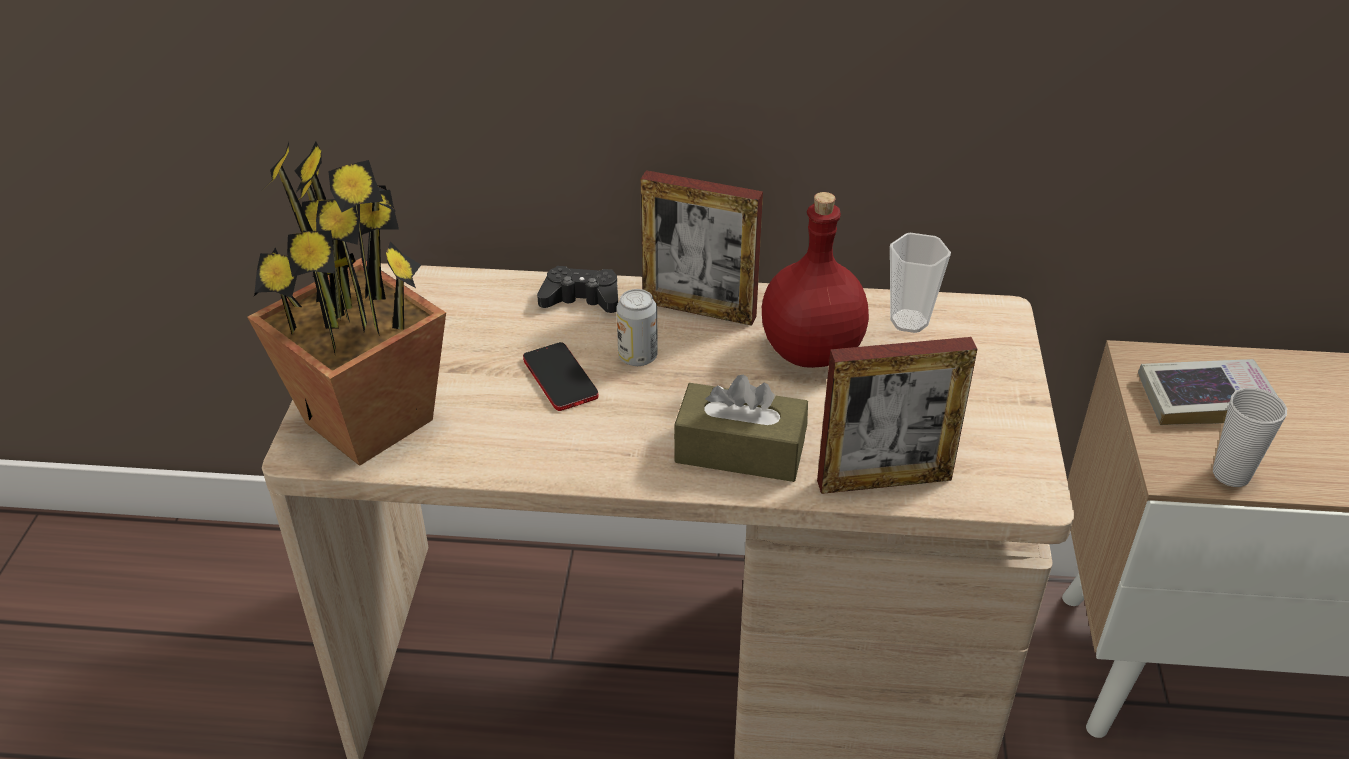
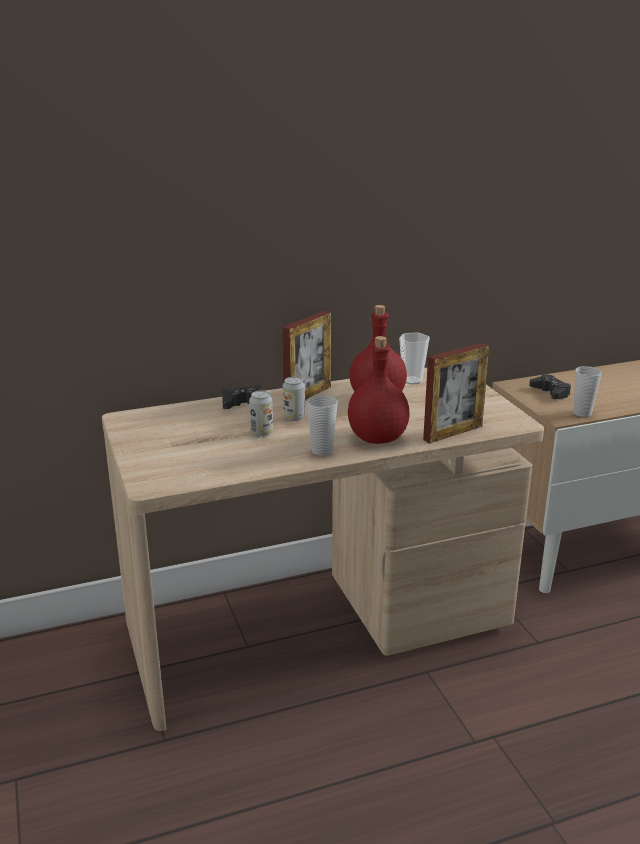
camera: 25 degrees left, 15 degrees down
(367, 420) = (172, 468): potted plant -> none
(560, 378) = (261, 432): phone -> can
(623, 454) = (322, 451): none -> cup
(699, 309) = (308, 395): picture frame -> picture frame turned 45 degrees counterclockwise
(740, 451) = (377, 438): brown tissue box -> red bottle
(1205, 399) = (550, 392): book -> black game controller

